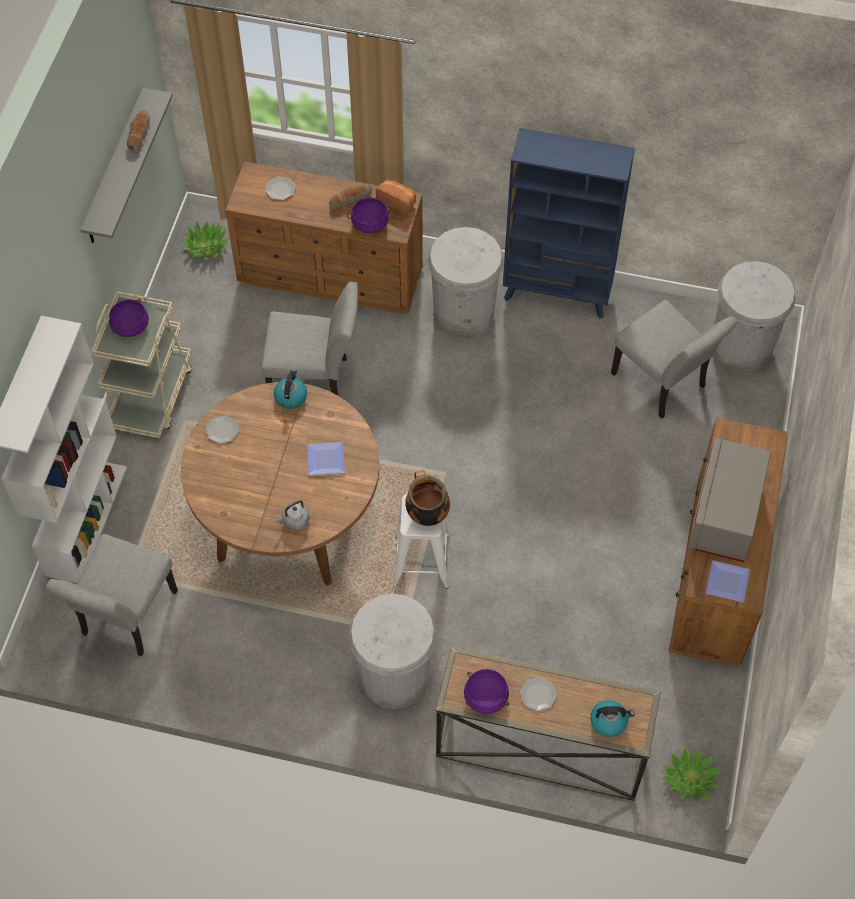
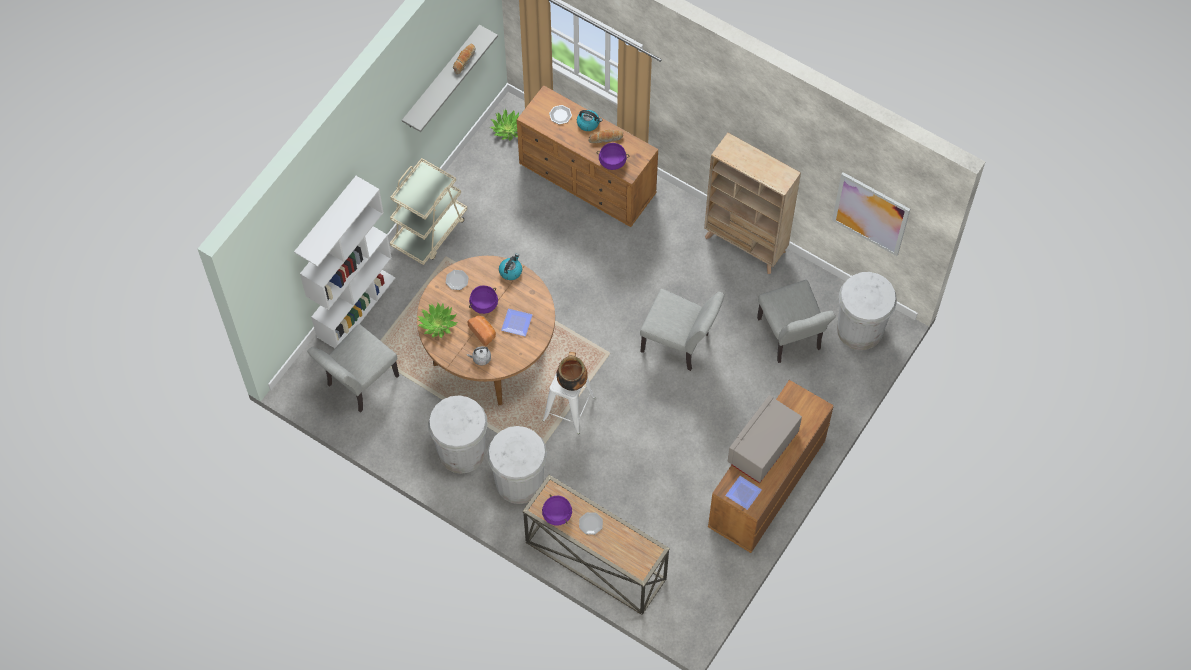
camera: 20 degrees right, 5 degrees up
(130, 325) = (422, 185): purple cooking pot -> purple cooking pot (483, 303)
(315, 381) = (546, 256): grey chair -> grey chair (680, 344)
(398, 201) = (638, 150): bread -> bread (483, 332)
(464, 314) = (671, 239): white trash can -> white trash can (461, 451)
(557, 293) = (745, 244): blue bookcase -> beige bookcase
(609, 721) = (628, 555): kettle -> kettle (588, 123)
(689, 778) = (685, 613): potted plant -> potted plant (437, 324)
(741, 174) = (871, 213): none -> picture

